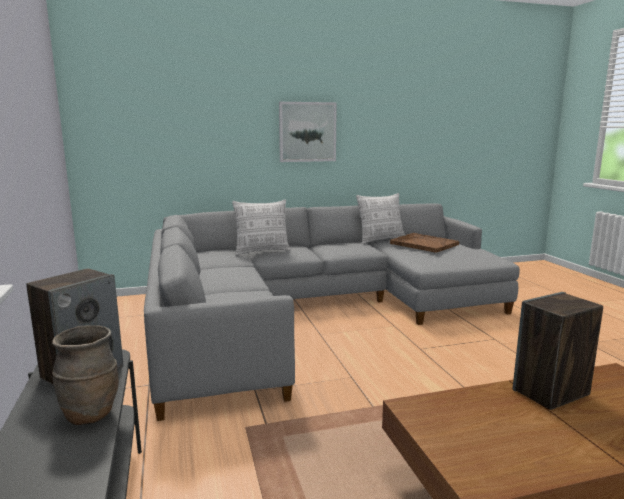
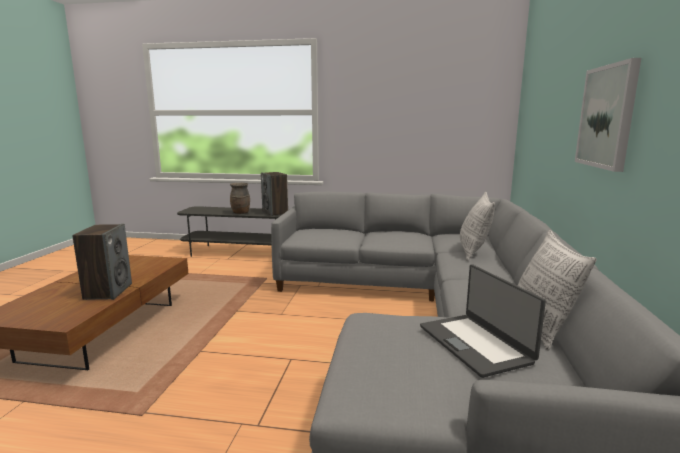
camera: 115 degrees right, 0 degrees up
(423, 244) = (475, 343): brown tray -> laptop

